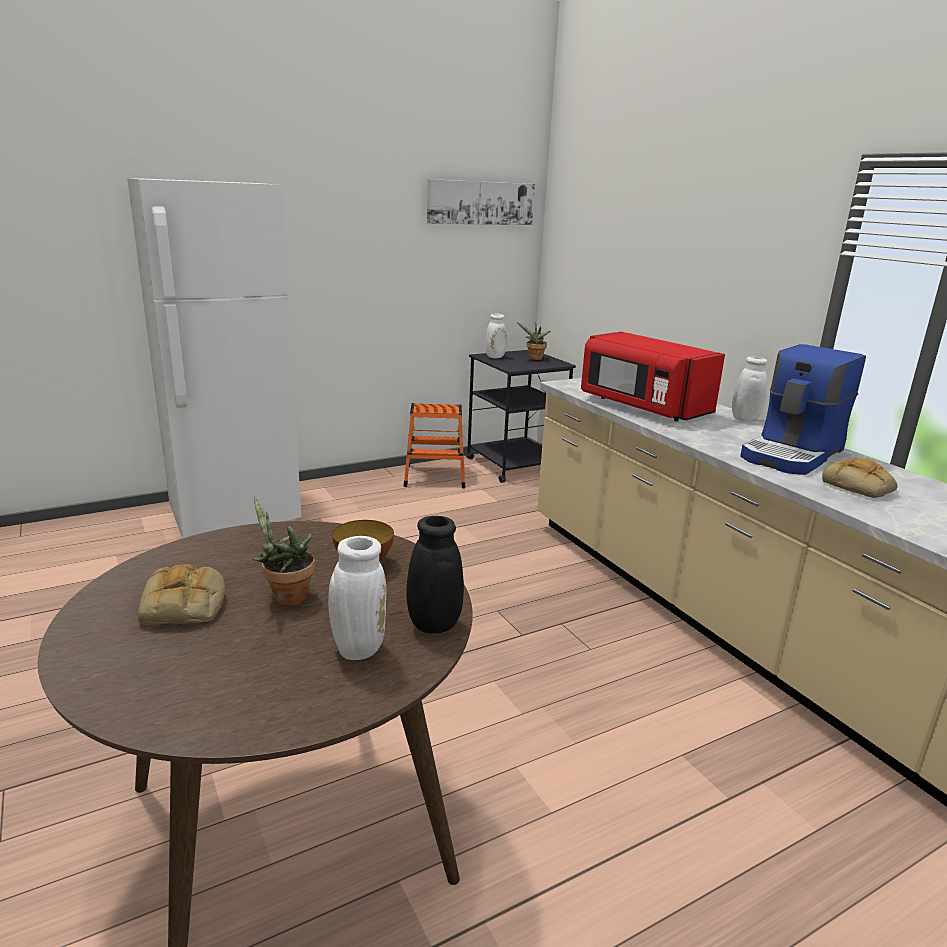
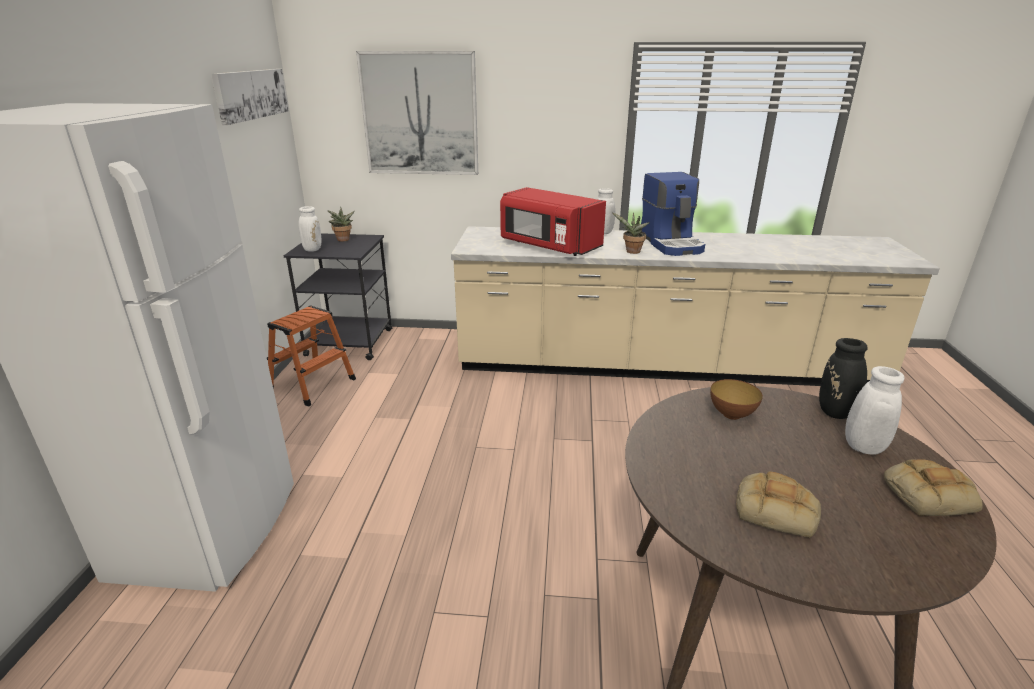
camera: 55 degrees left, 5 degrees up
(286, 596) = (776, 459): potted plant -> potted plant (631, 252)
(628, 238) = (420, 114): none -> picture
(642, 406) = (549, 246): red microwave -> red microwave turned 45 degrees clockwise
(860, 486) = (727, 248): bread -> bread (928, 494)

